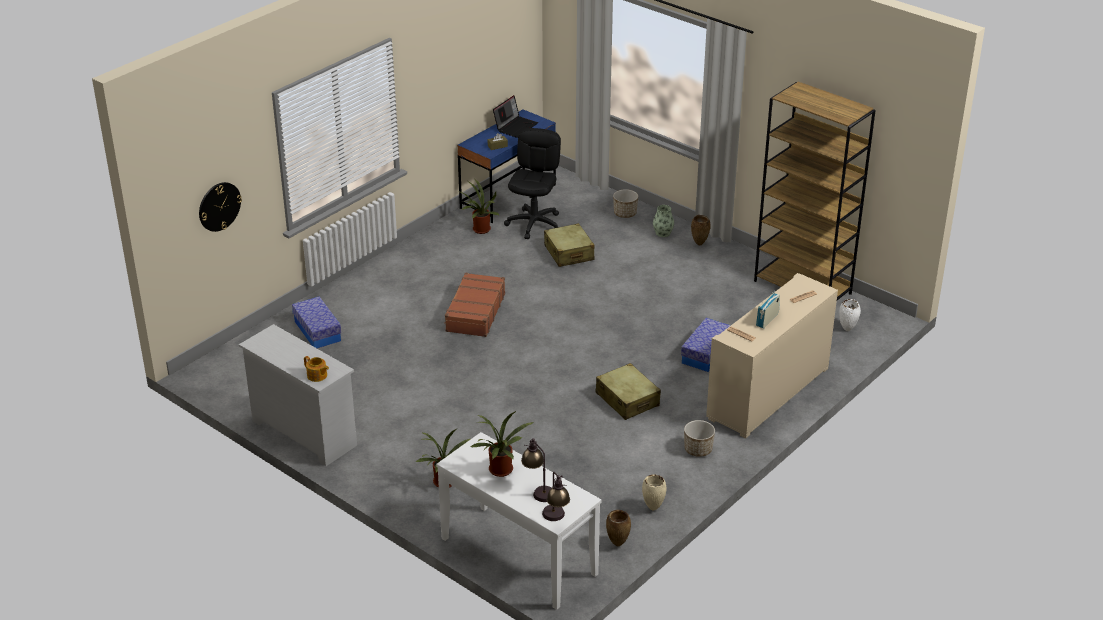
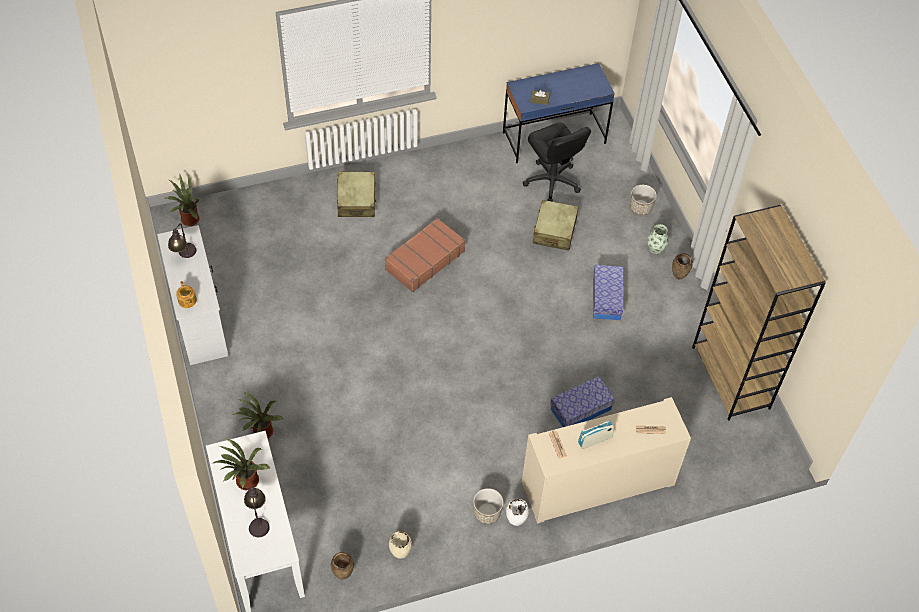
camera: 30 degrees right, 20 degrees up
(219, 206) = (207, 94): wall clock -> none
(317, 331) = (287, 217): storage box -> storage box (606, 298)
(479, 230) = (500, 166): potted plant -> potted plant (188, 219)
(515, 126) = (574, 82): laptop -> none
(534, 224) = (552, 182): black office chair -> black office chair turned 105 degrees clockwise
(556, 519) = (247, 559): table lamp -> table lamp (184, 256)
(627, 399) = (472, 424): beige suitcase -> beige suitcase (356, 200)
(847, 330) = (730, 450): white vase -> white vase (516, 522)

